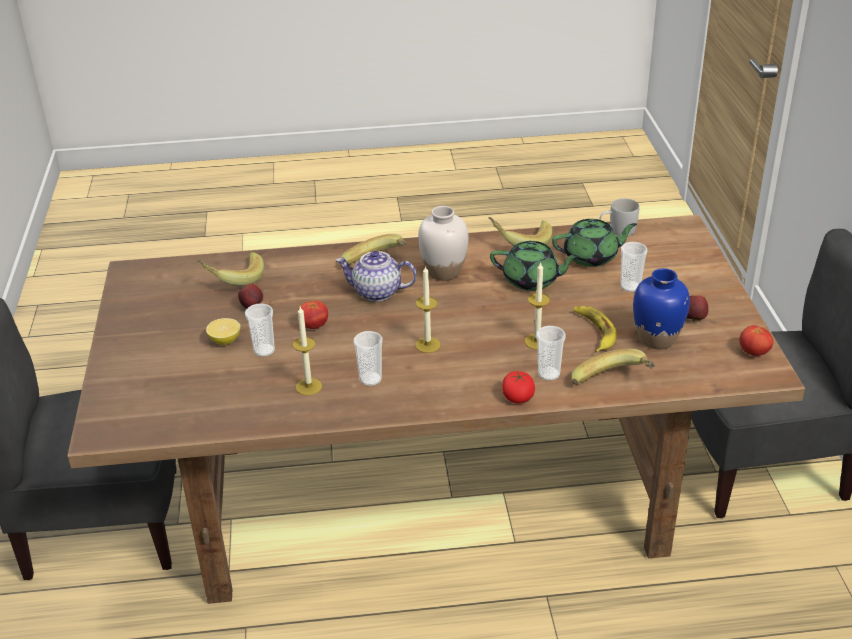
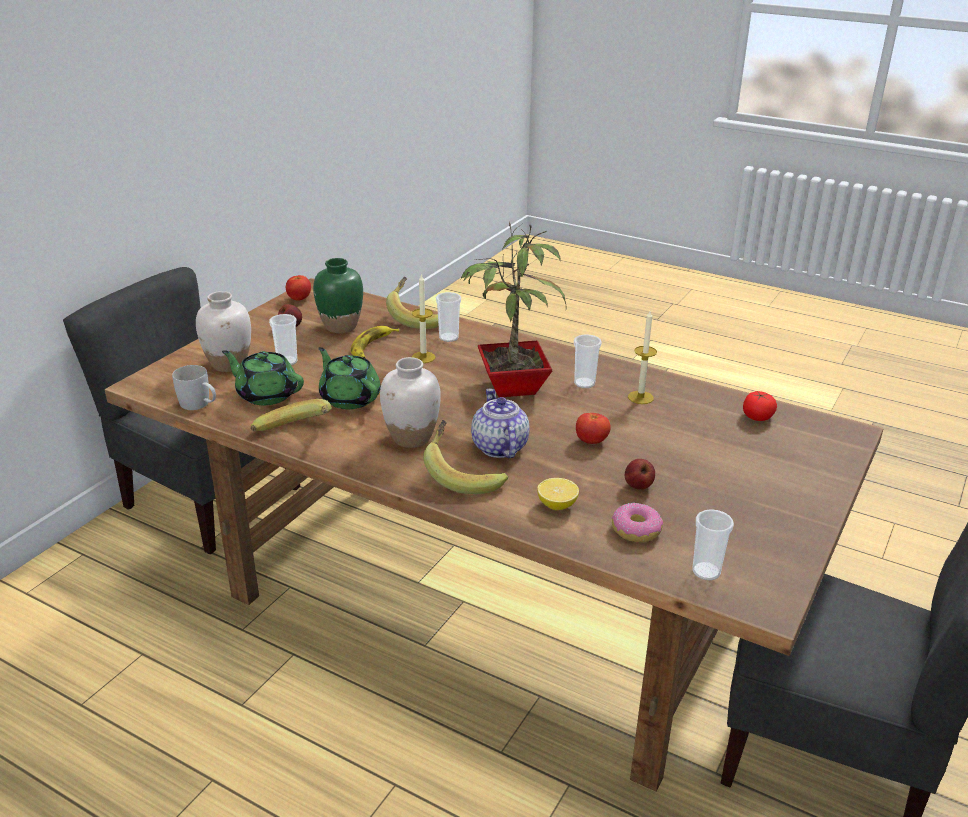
camera: 145 degrees left, 5 degrees down
(225, 340) = (690, 464): lemon -> lemon (557, 505)
(233, 278) = (636, 530): banana -> donut
(264, 350) = (658, 439): cup -> cup (706, 571)
(376, 292) = (498, 447): teapot -> teapot turned 150 degrees counterclockwise
(427, 345) = (509, 387): candle -> potted plant
(518, 397) = (490, 335): tomato -> tomato (757, 417)
(657, 339) = (340, 327): blue vase -> green vase
(663, 265) = (229, 364): none -> white vase

